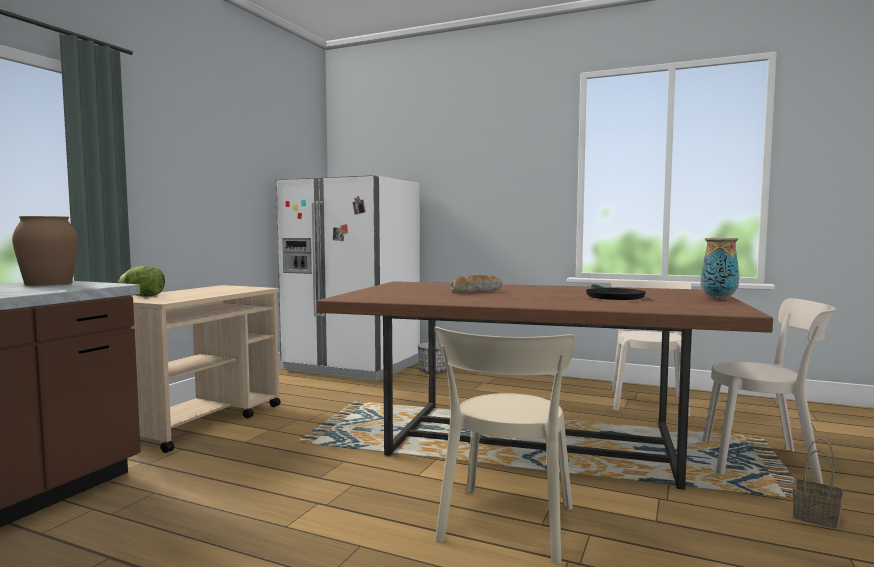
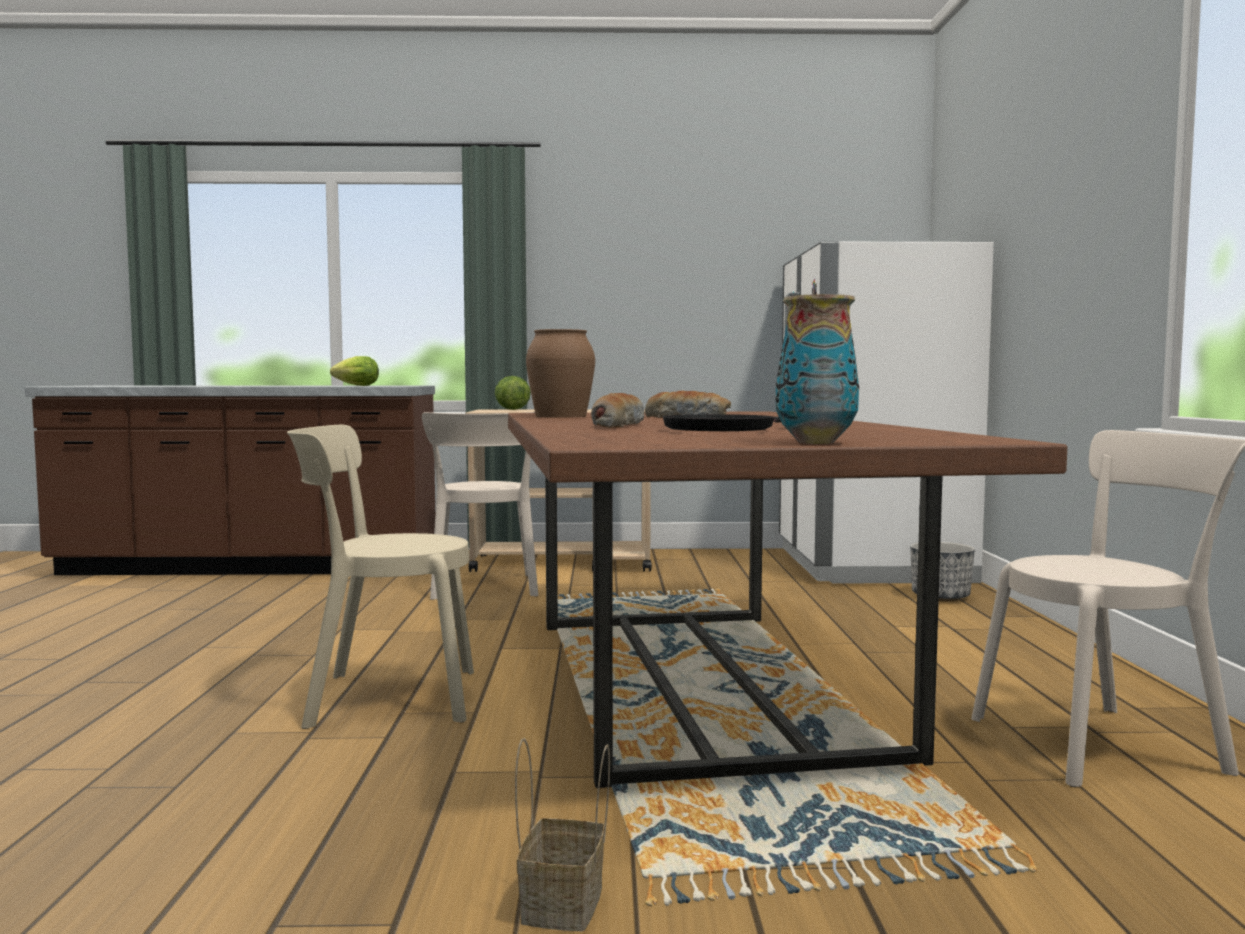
camera: 65 degrees right, 0 degrees up
(49, 283) = (393, 385): brown vase -> brown vase (561, 416)
(70, 289) = (354, 385): none -> lettuce
(554, 301) = (618, 425): none -> bread
(764, 462) = (842, 865): beige chair -> beige chair (484, 588)

